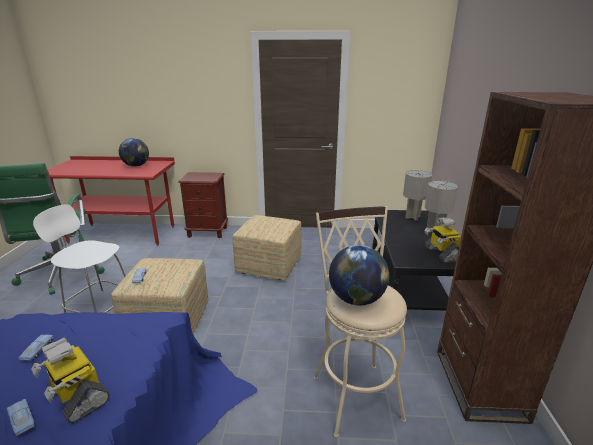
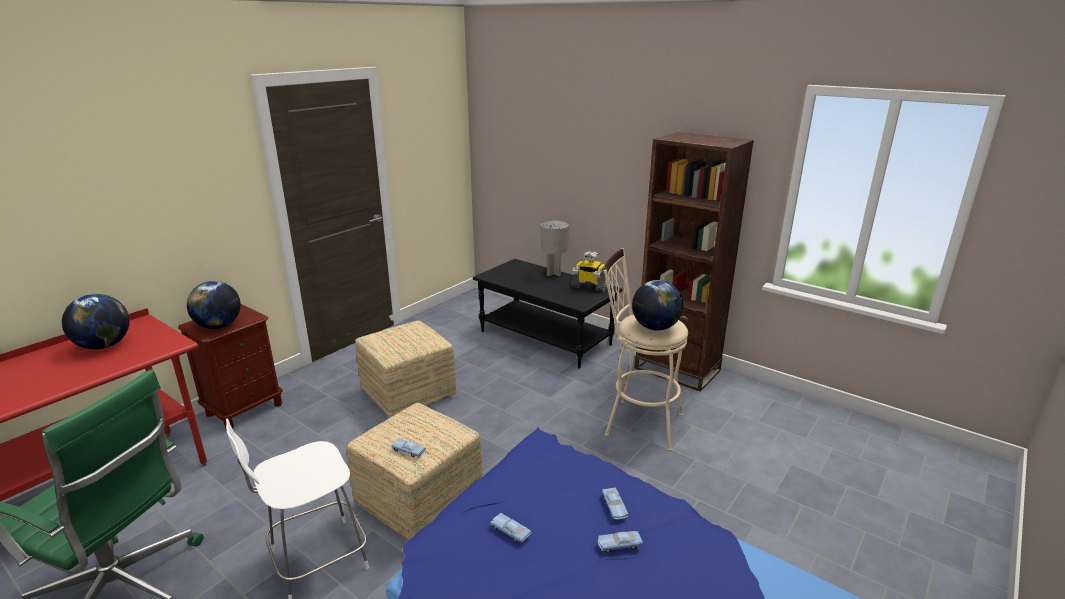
camera: 55 degrees left, 0 degrees up
(78, 396) = (614, 507): toy robot -> blue toy car
(194, 178) = (219, 326): none -> globe
(412, 217) = (516, 269): grey table lamp -> none

